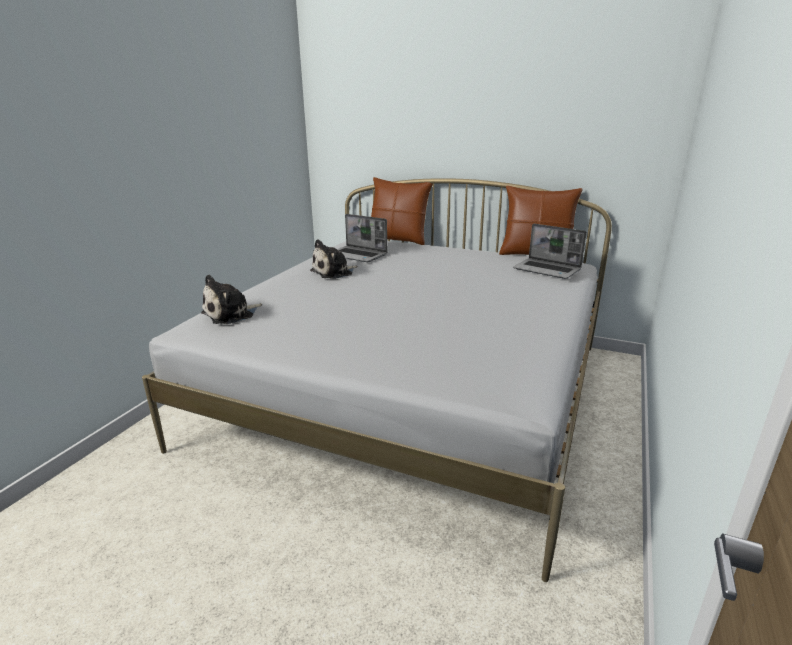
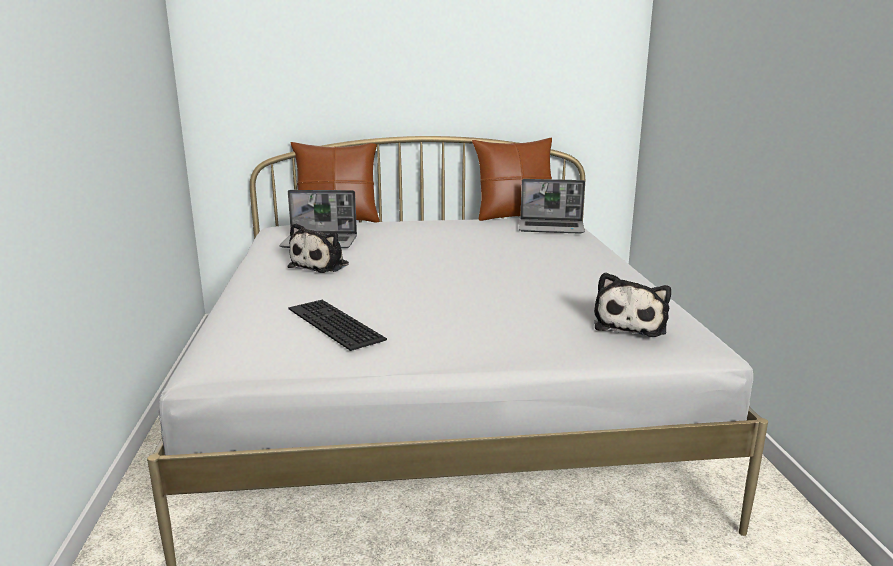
camera: 30 degrees left, 5 degrees down
(231, 314) = (261, 335): plush toy -> plush toy (630, 324)
(277, 316) = (332, 324): none -> keyboard

